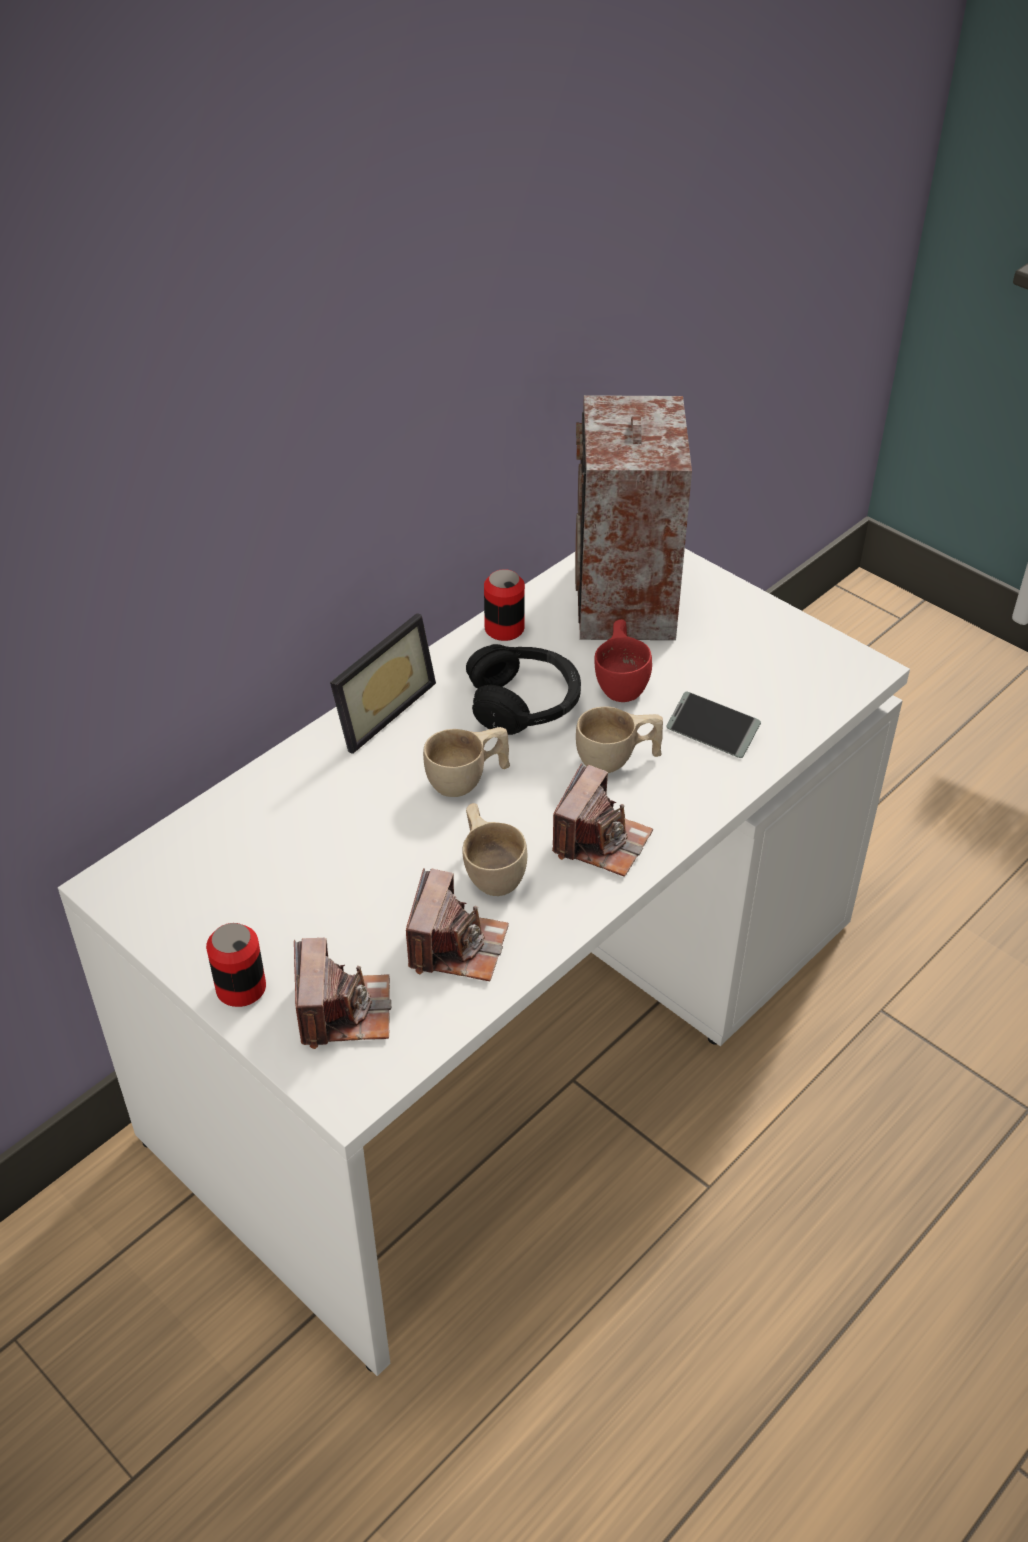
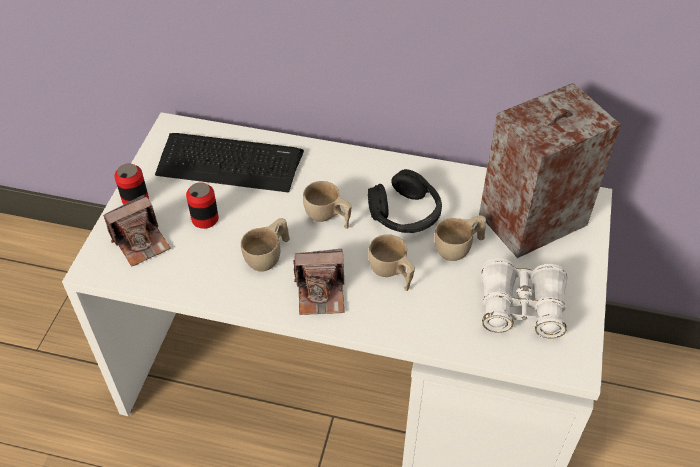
camera: 60 degrees right, 5 degrees up
(262, 844) = (229, 163): none -> keyboard
(377, 708) = (353, 158): picture frame -> none
(457, 946) = (207, 266): camera -> none
(504, 629) = (458, 179): can -> can (205, 219)
(622, 681) = (459, 248): red cup -> beige cup
(712, 732) = (449, 308): phone -> none
(753, 672) = (521, 308): none -> white binoculars

